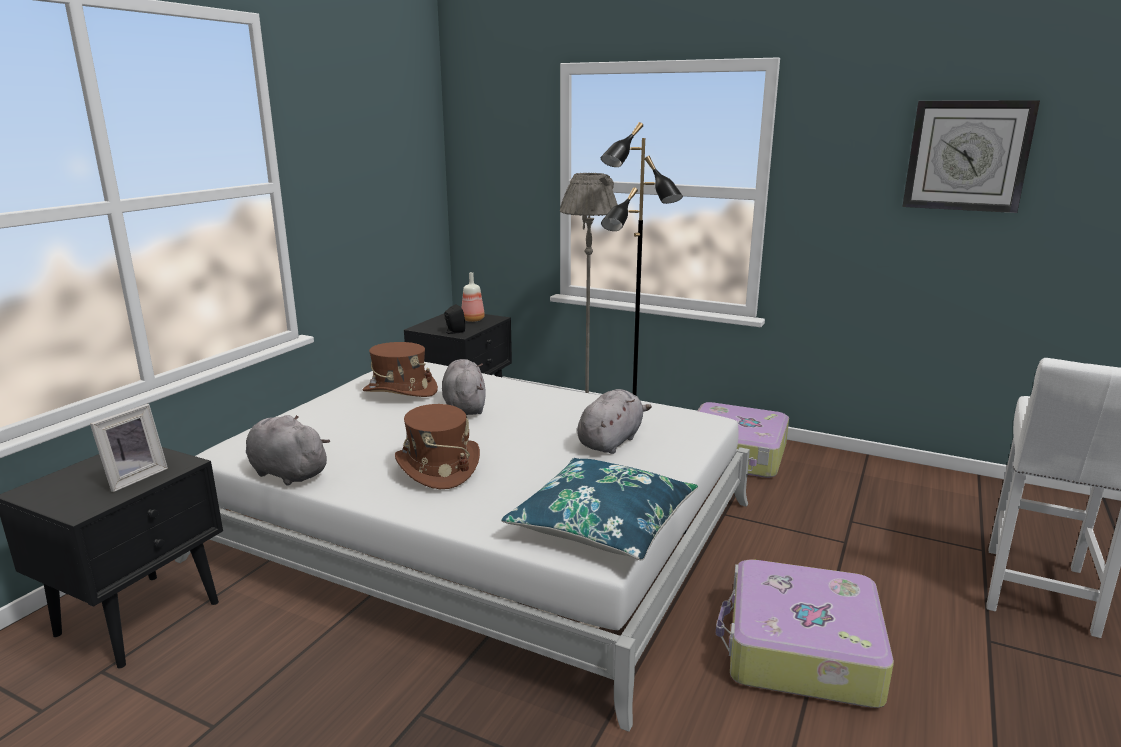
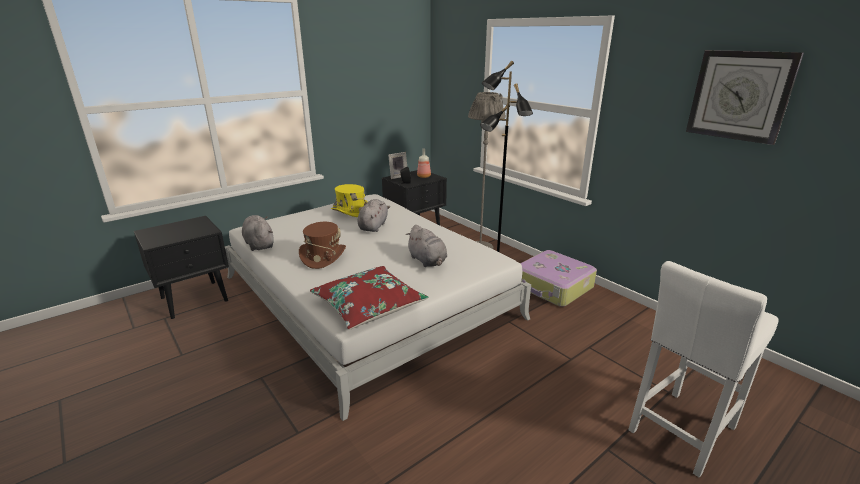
camera: 25 degrees right, 5 degrees up
(134, 477) = (185, 233): picture frame -> picture frame (397, 176)
(400, 391) = (351, 212): brown hat -> yellow hat
(602, 523) = (368, 305): blue pillow -> red pillow
(611, 441) = (428, 261): grey plush toy -> grey plush toy turned 90 degrees clockwise
(800, 650) = (475, 412): suitcase -> none

